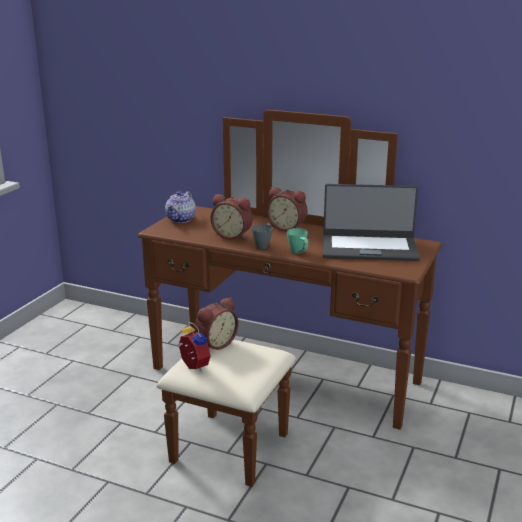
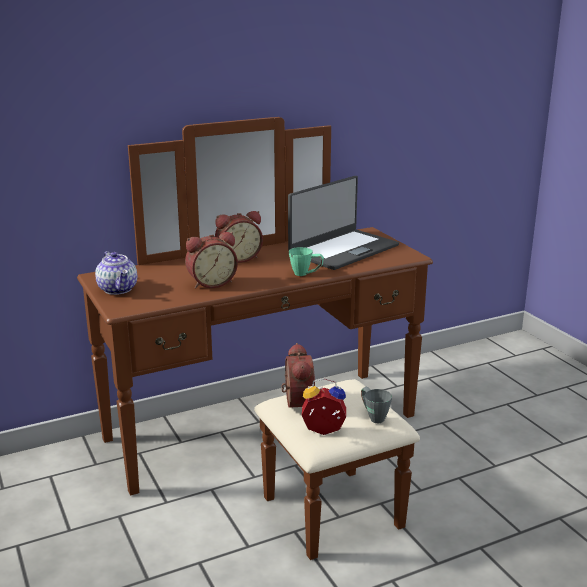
camera: 50 degrees left, 0 degrees up
(263, 245) = (261, 280): grey mug -> grey mug (373, 416)

